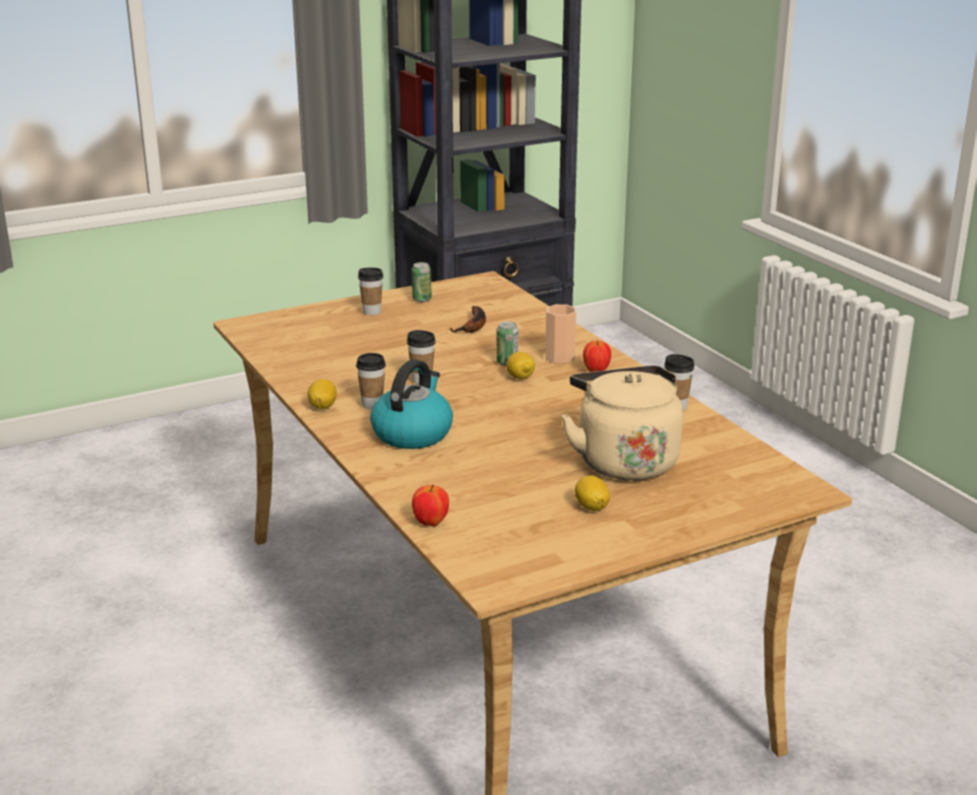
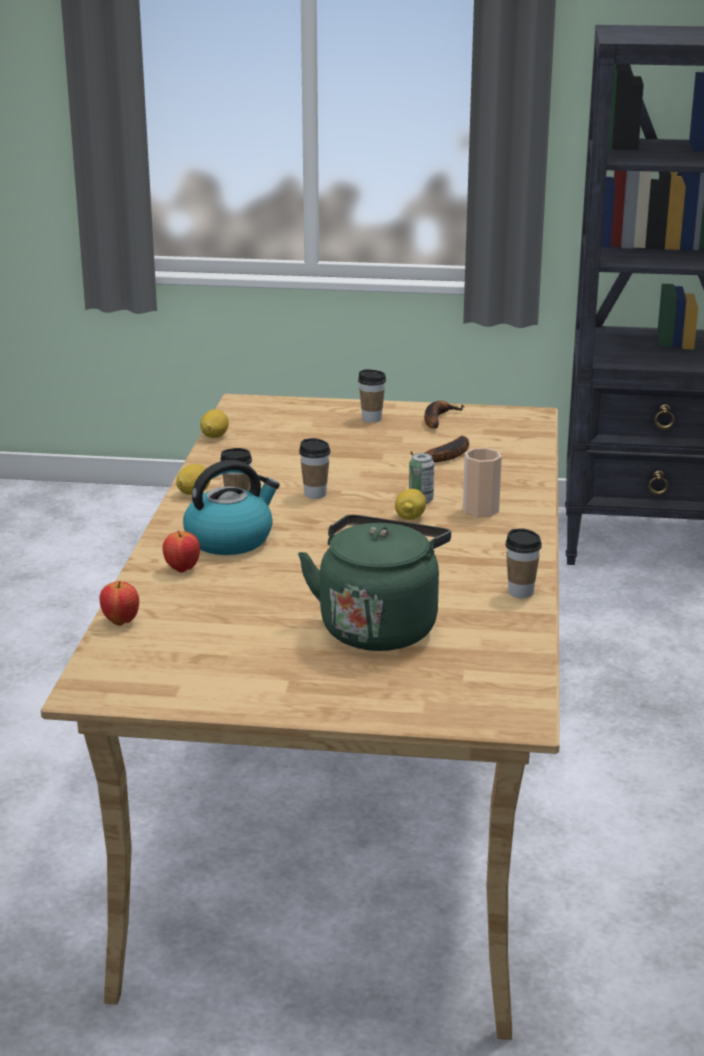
camera: 35 degrees right, 0 degrees up
(422, 299) = (437, 418): can -> banana
(591, 507) = (278, 657): lemon -> lemon (215, 436)
(596, 371) = (495, 533): apple -> apple (182, 569)
(624, 460) = (379, 626): beige kettle -> green kettle

